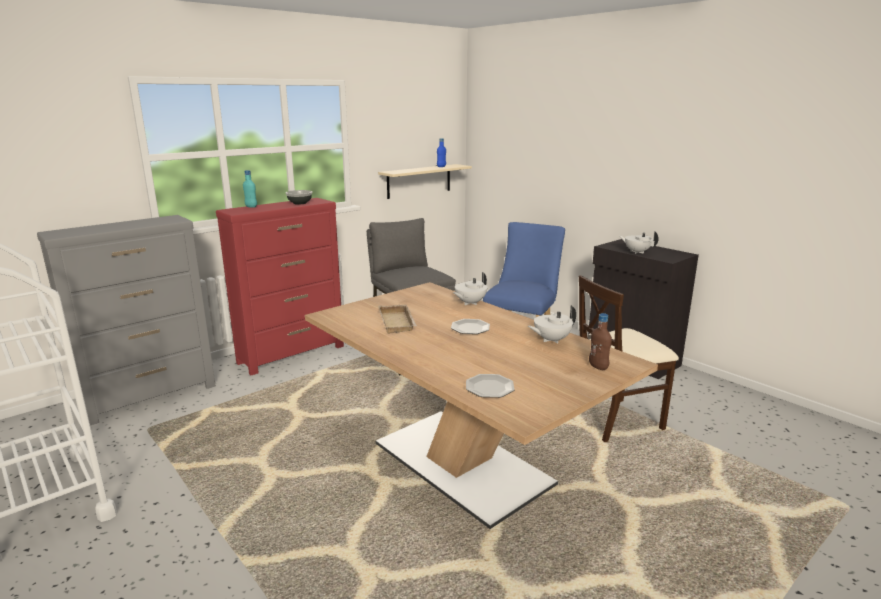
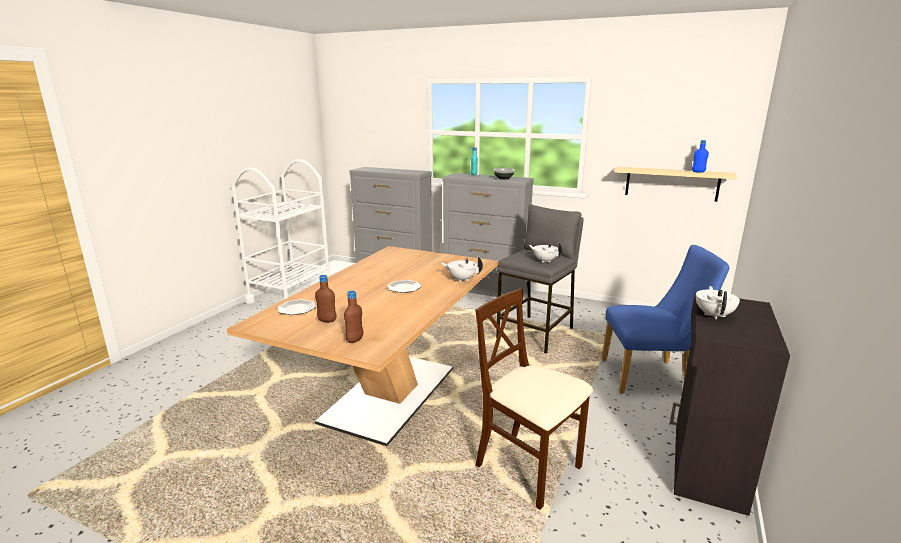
camera: 65 degrees right, 0 degrees up
(292, 354) = (485, 295): red dresser -> grey dresser
(398, 323) = (395, 268): beige tray -> none
(539, 374) = (327, 320): none -> brown bottle
(551, 340) = (402, 316): white teapot -> white teapot (544, 261)

